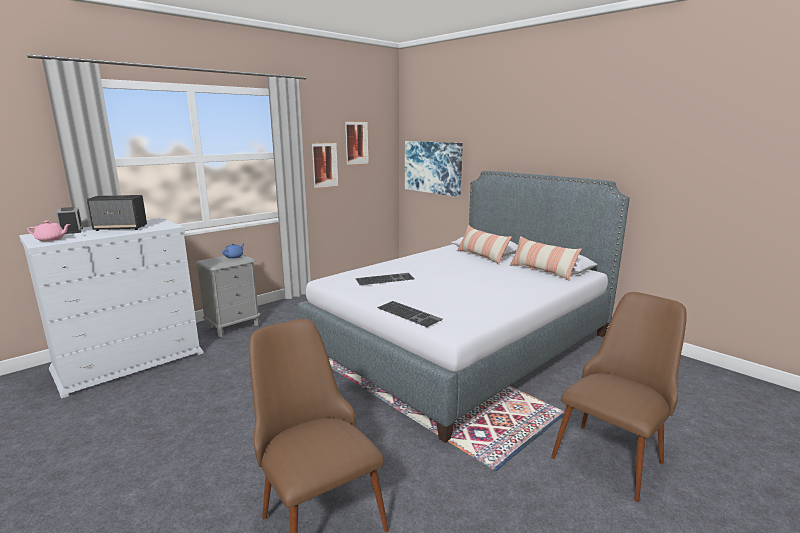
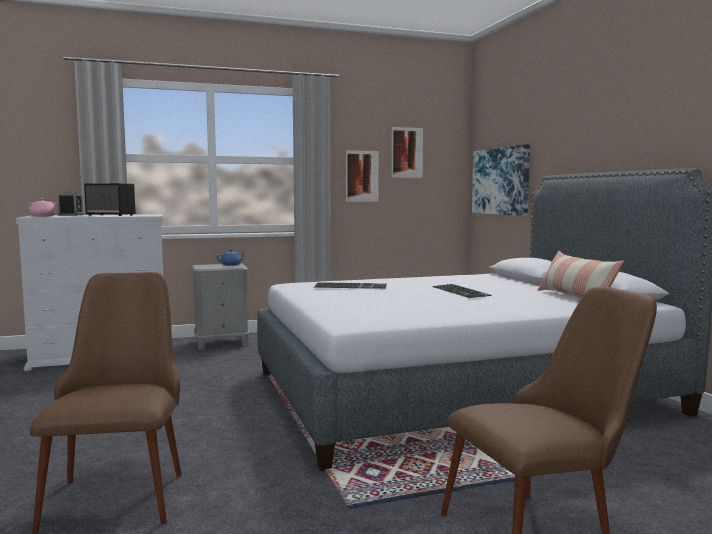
camera: 25 degrees right, 10 degrees down
(410, 313) = (326, 308): keyboard -> keyboard (461, 291)
(481, 256) = (514, 282): pillow -> none

